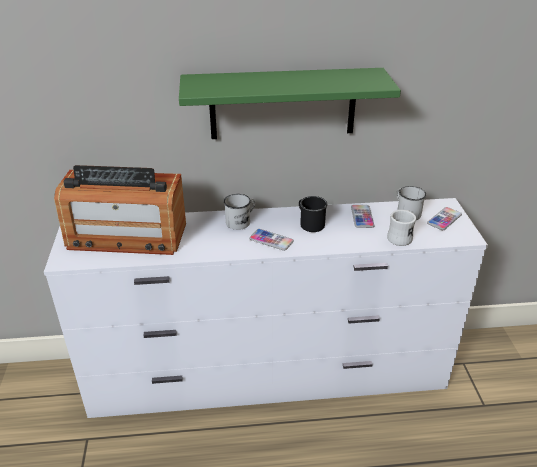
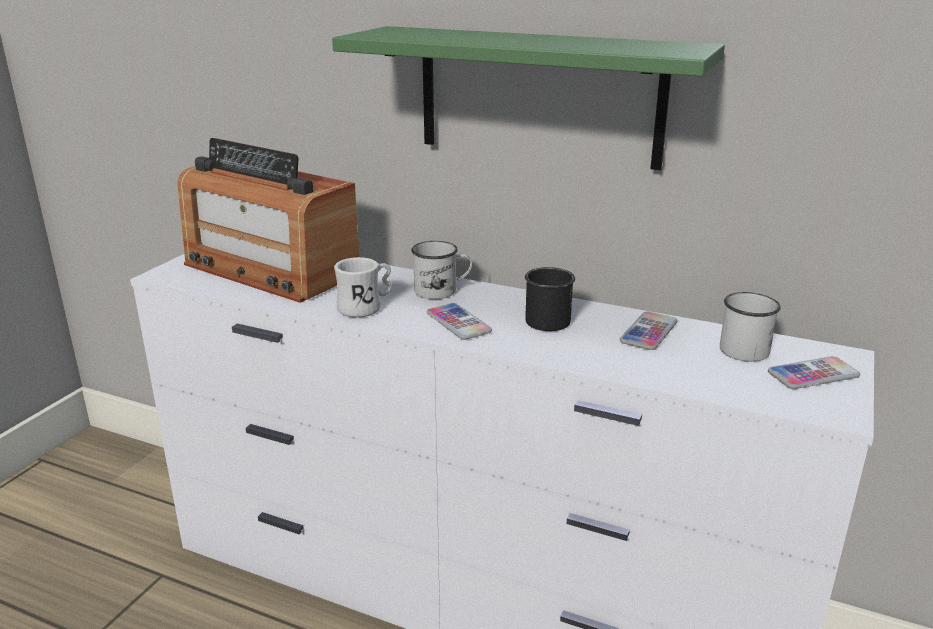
camera: 30 degrees right, 10 degrees down
(401, 237) = (692, 376): white mug -> white mug (366, 307)

